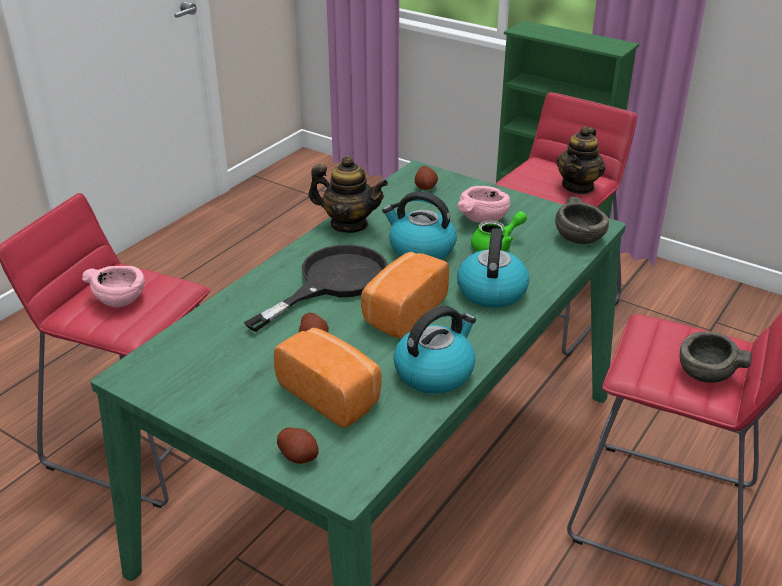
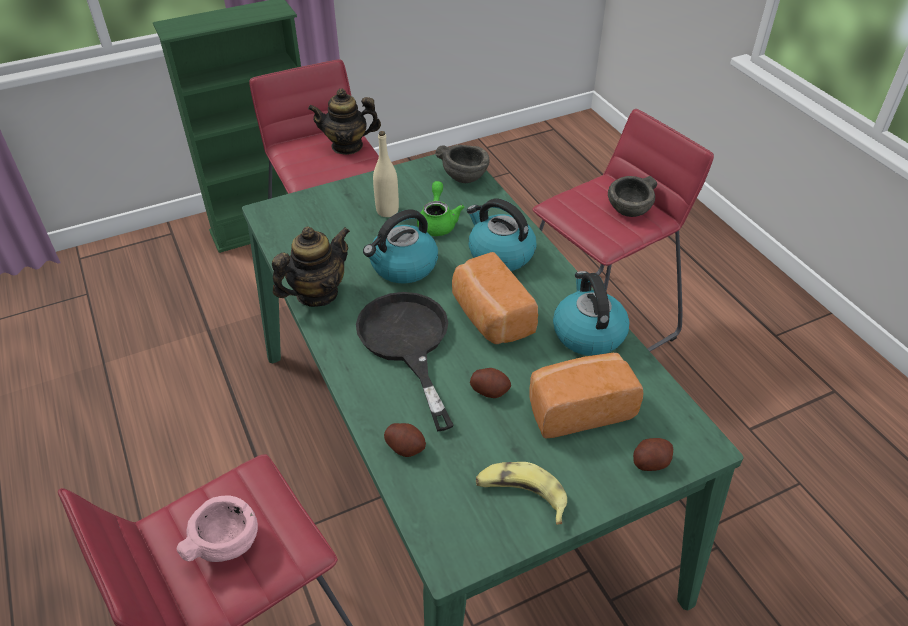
camera: 60 degrees left, 10 degrees up
(211, 391) = (521, 495): none -> banana
(425, 187) = (300, 219): potato -> potato (405, 447)
(482, 218) = (387, 211): pink bowl -> beige bottle
(578, 186) = (347, 146): teapot -> teapot turned 120 degrees clockwise

